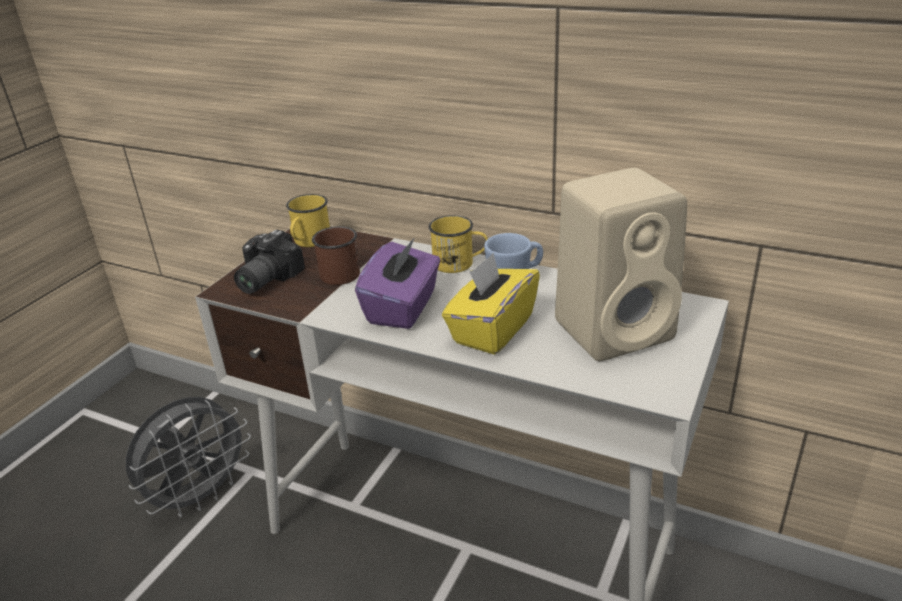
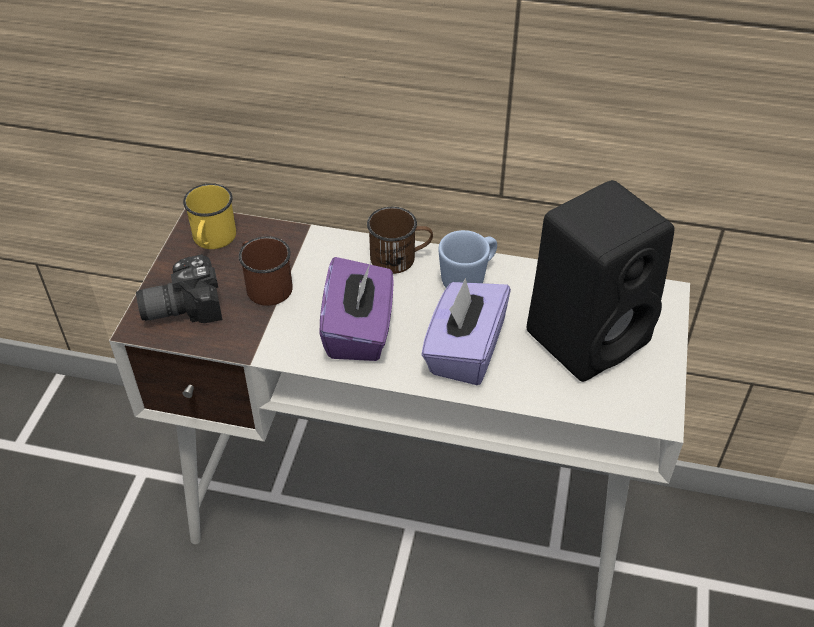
camera: 15 degrees left, 15 degrees up
(200, 496) = (93, 512): grey fan -> none
(263, 279) = (181, 305): camera -> camera turned 60 degrees clockwise
(460, 263) = (400, 258): yellow mug -> brown mug
(492, 329) = (464, 351): yellow tissue box -> purple tissue box
(616, 328) = (589, 335): beige speaker -> black speaker

